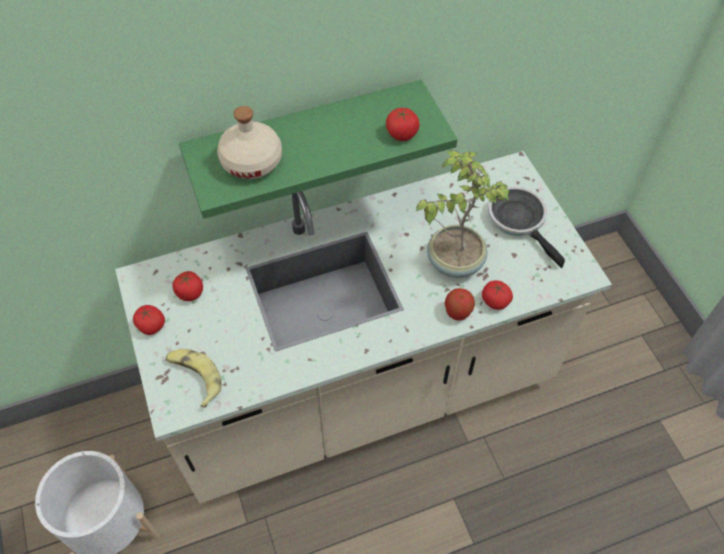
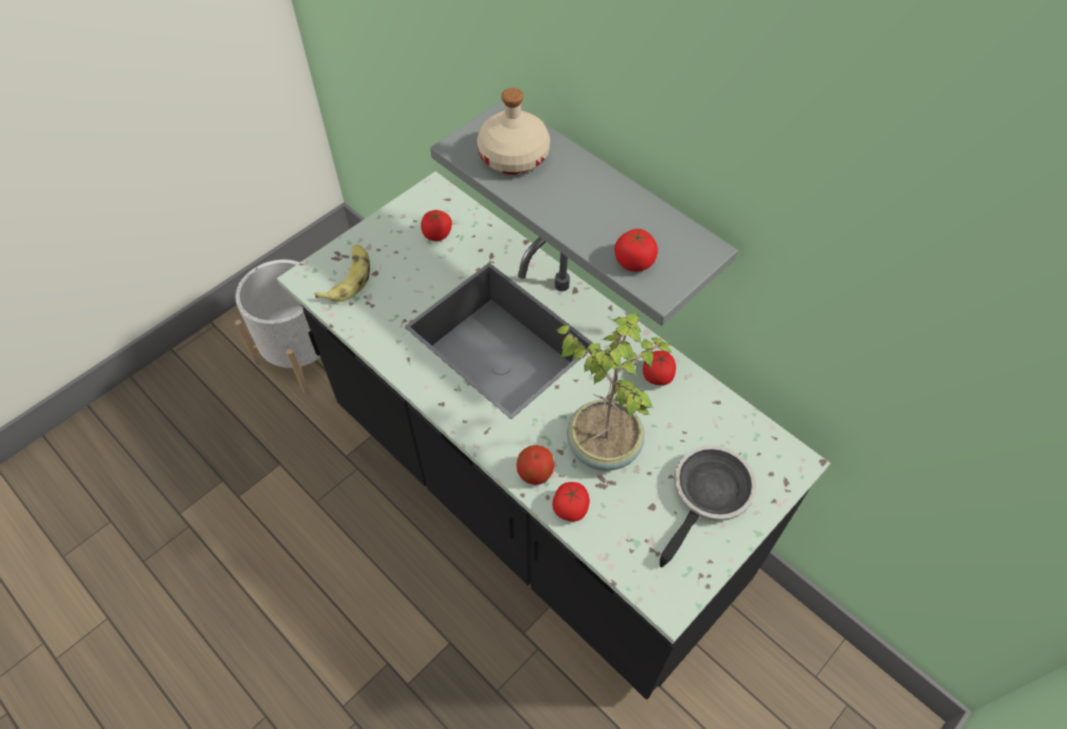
camera: 65 degrees right, 0 degrees up
(151, 326) = (387, 223): tomato -> tomato (657, 375)
(306, 137) = (610, 201): green shelf -> grey shelf
(362, 388) = (533, 495): beige counter -> black counter

